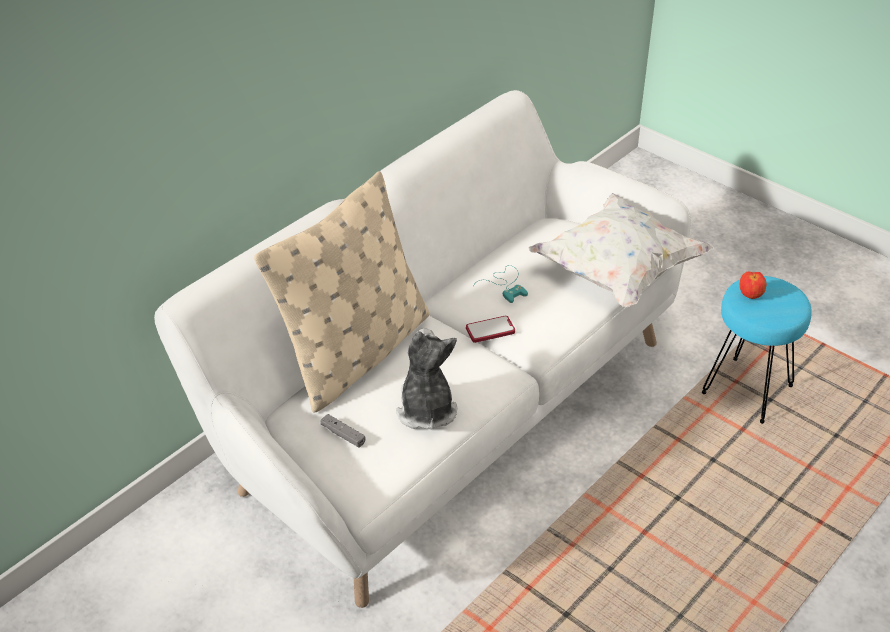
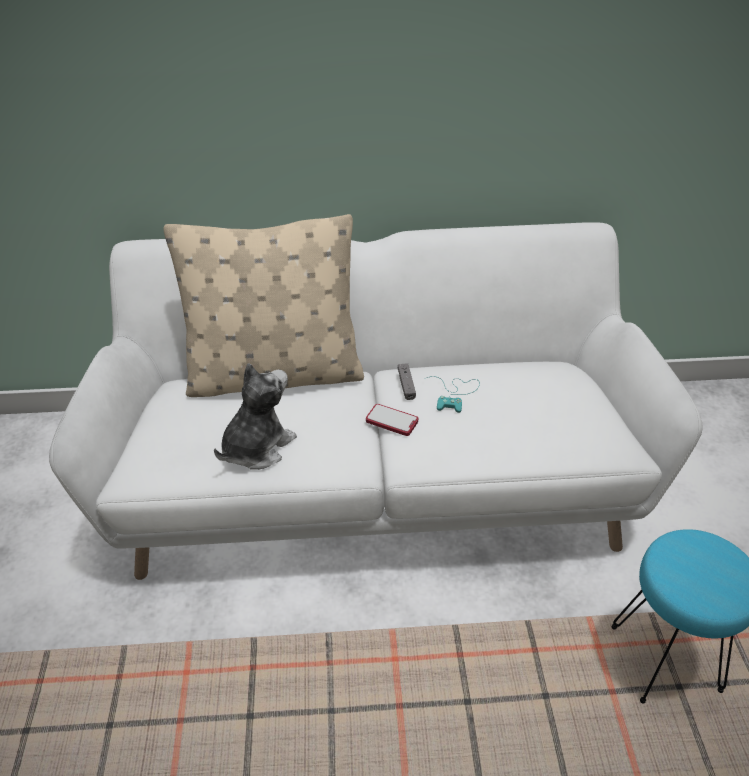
camera: 45 degrees right, 0 degrees up
(343, 435) = (180, 424): grey game controller -> grey game controller (406, 385)
(617, 272) = (569, 444): white pillow -> none
(750, 296) = (687, 553): apple -> none

